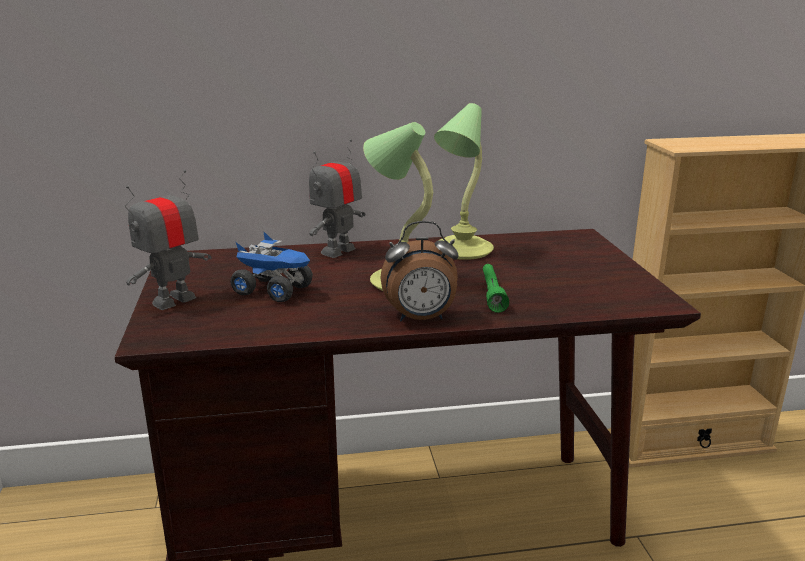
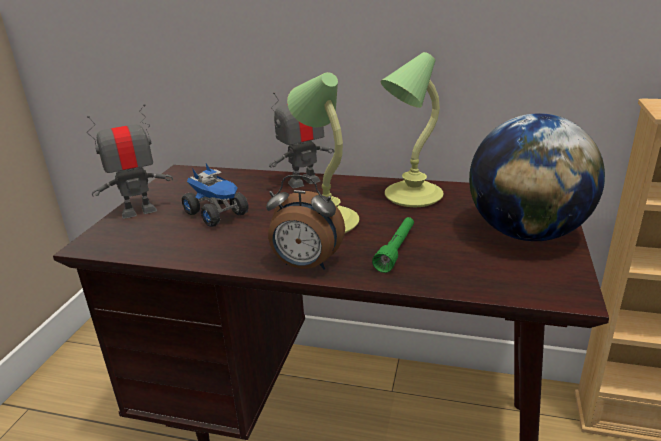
camera: 25 degrees right, 5 degrees up
(589, 266) = (526, 233): none -> globe

